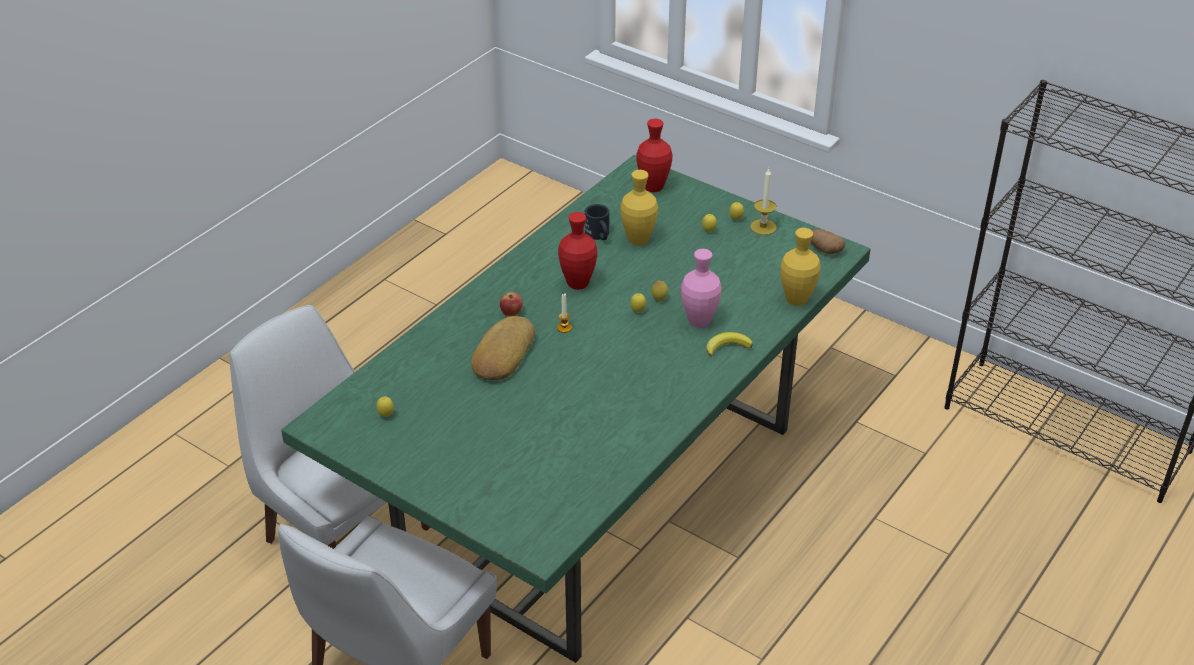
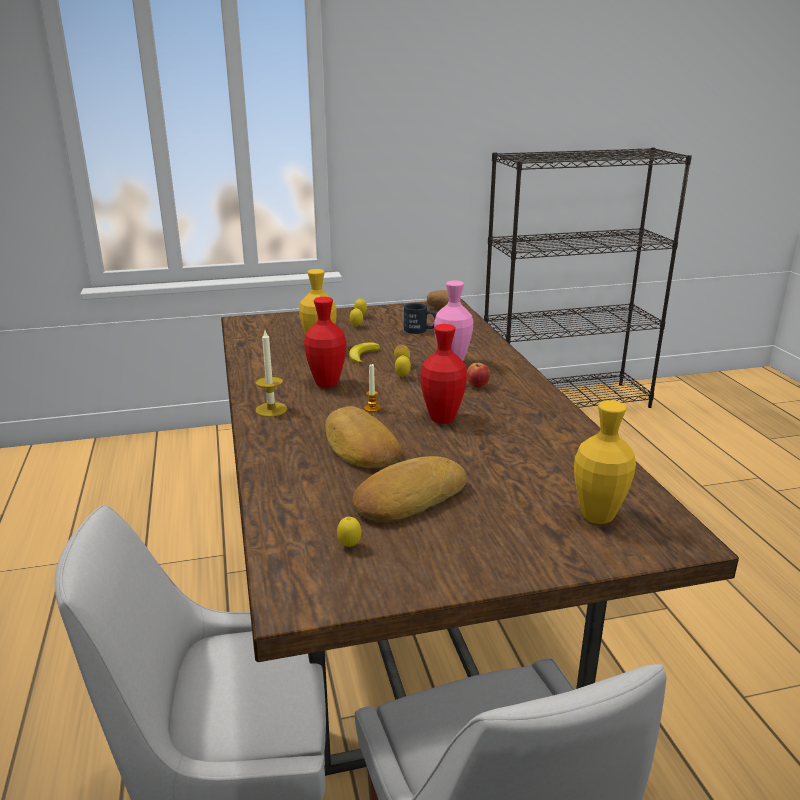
camera: 50 degrees left, 15 degrees down
(462, 409) = (408, 497): none -> bread
(511, 313) = (311, 421): apple -> apple (477, 386)
(596, 492) = (400, 595): green dining table -> brown dining table
(599, 235) = (285, 357): black mug -> black mug (420, 330)
(653, 187) = (272, 324): red vase -> red vase (442, 419)
(727, 346) = (496, 364): banana -> banana (362, 356)
(763, 227) = (384, 313): candle -> candle (271, 409)
(796, 300) = (480, 330): yellow vase -> yellow vase (597, 516)

